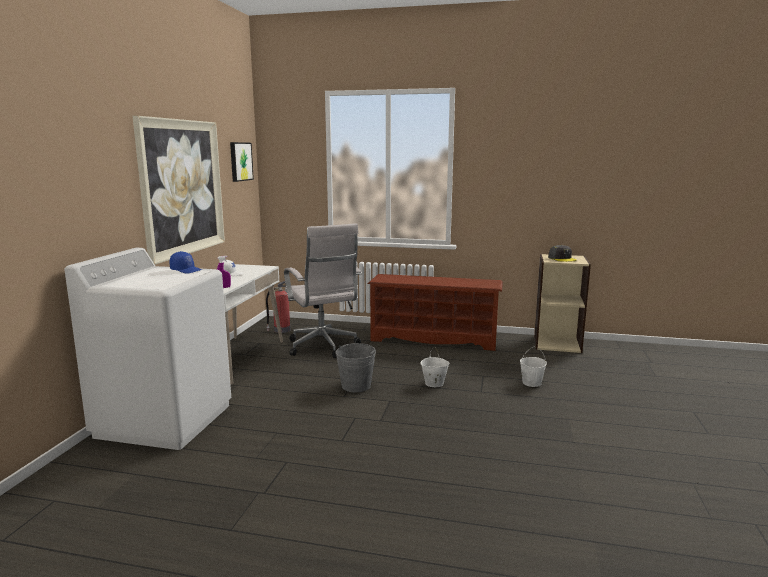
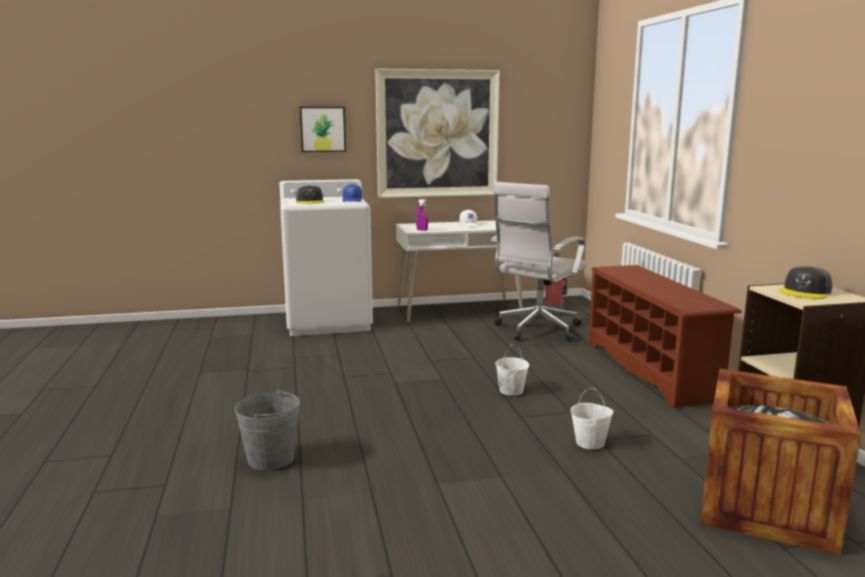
camera: 65 degrees right, 0 degrees up
(156, 281) = (310, 201): none -> grey cap
(240, 161) = (551, 112): picture -> picture (323, 129)
(356, 386) = (459, 360): grey bucket -> grey bucket (271, 459)
(617, 367) = (767, 507): none -> crate

